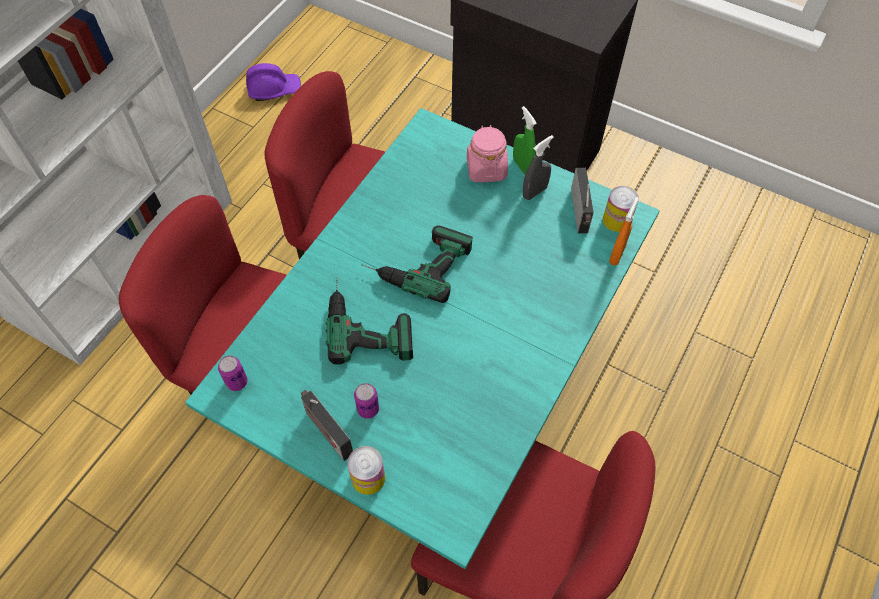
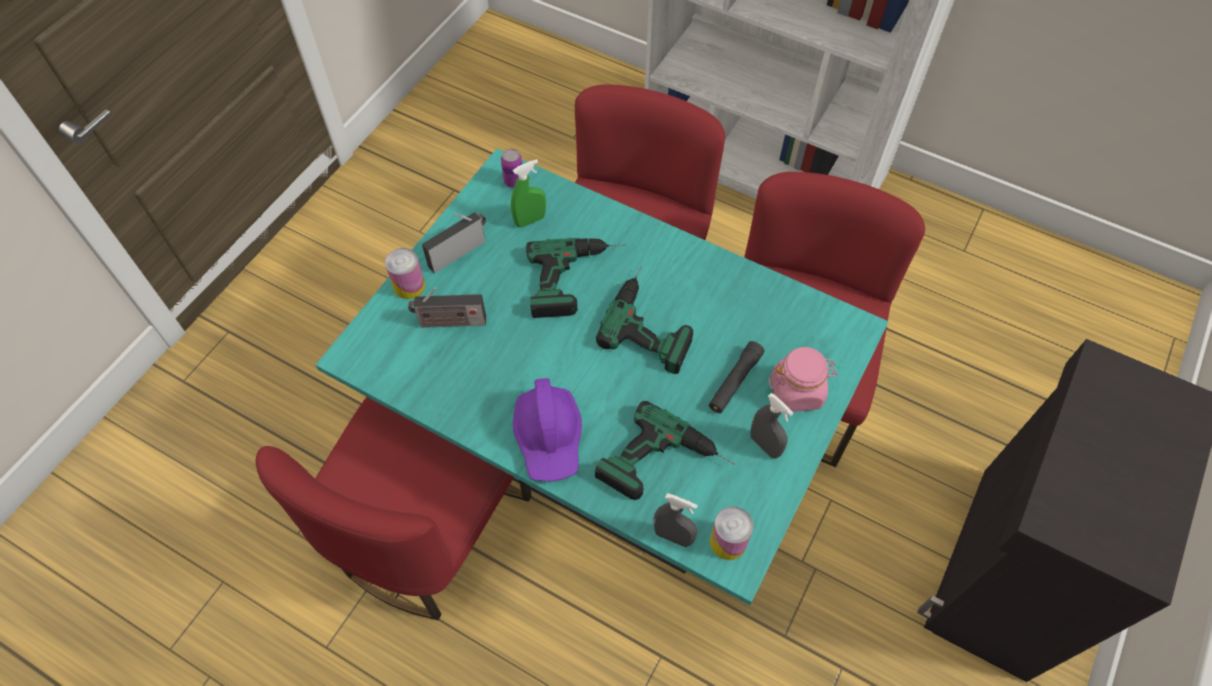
camera: 90 degrees right, 0 degrees up
(274, 90) = (1030, 265): purple hard hat -> purple hard hat (549, 437)
(368, 409) = (479, 283): can -> none
(478, 207) = (734, 382): none -> black flashlight
(522, 166) = (806, 433): green spray bottle -> green spray bottle (530, 220)
(558, 257) = (666, 467): none -> power drill
(580, 213) = (736, 498): radio -> radio (449, 322)
(617, 254) = (673, 536): orange spray bottle -> grey spray bottle

